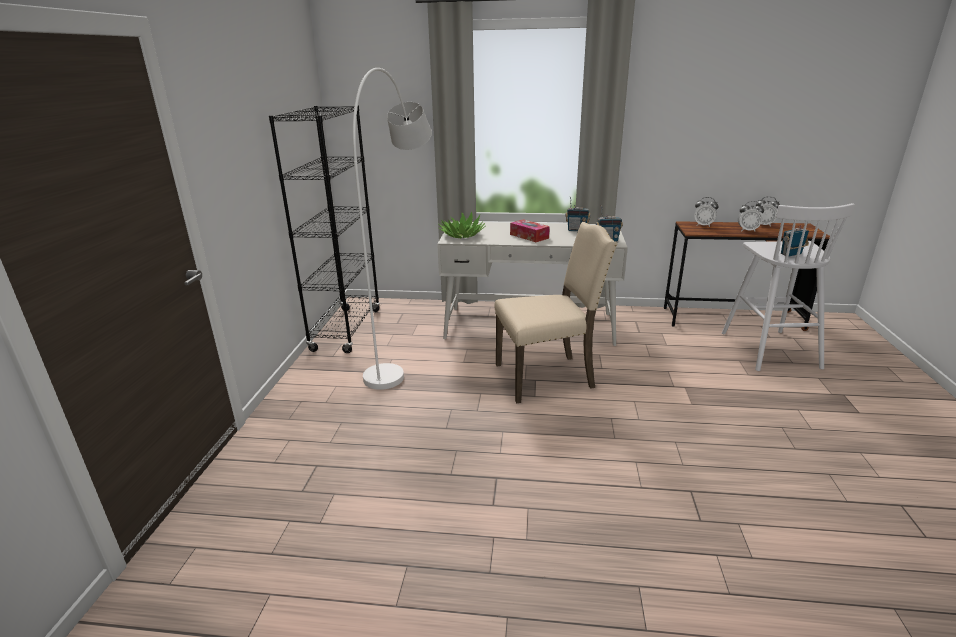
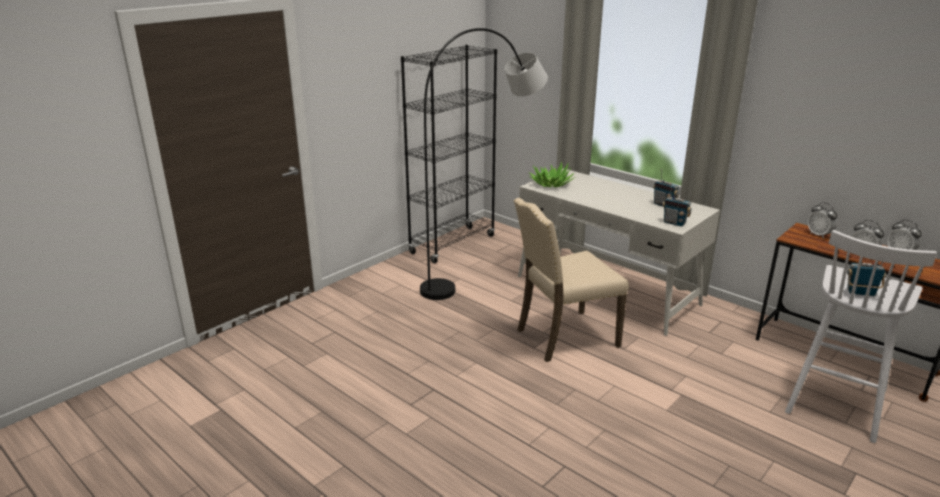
camera: 35 degrees right, 0 degrees up
(406, 343) = (485, 270): white floor lamp -> black floor lamp
(529, 236) = (607, 199): tissue box -> none
(547, 376) = (564, 337): beige chair -> beige chair turned 135 degrees clockwise

